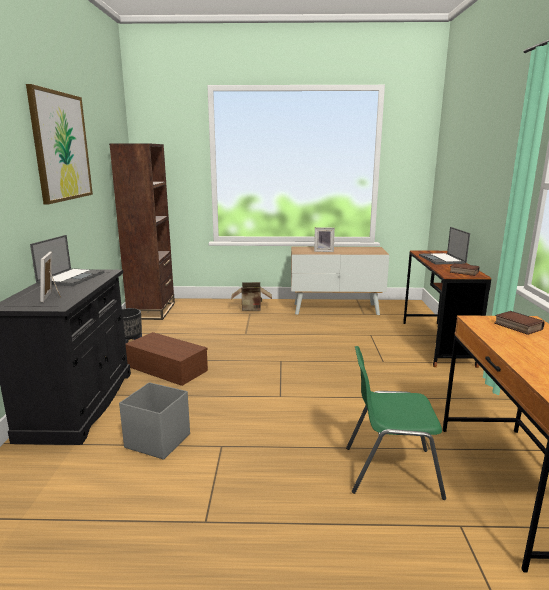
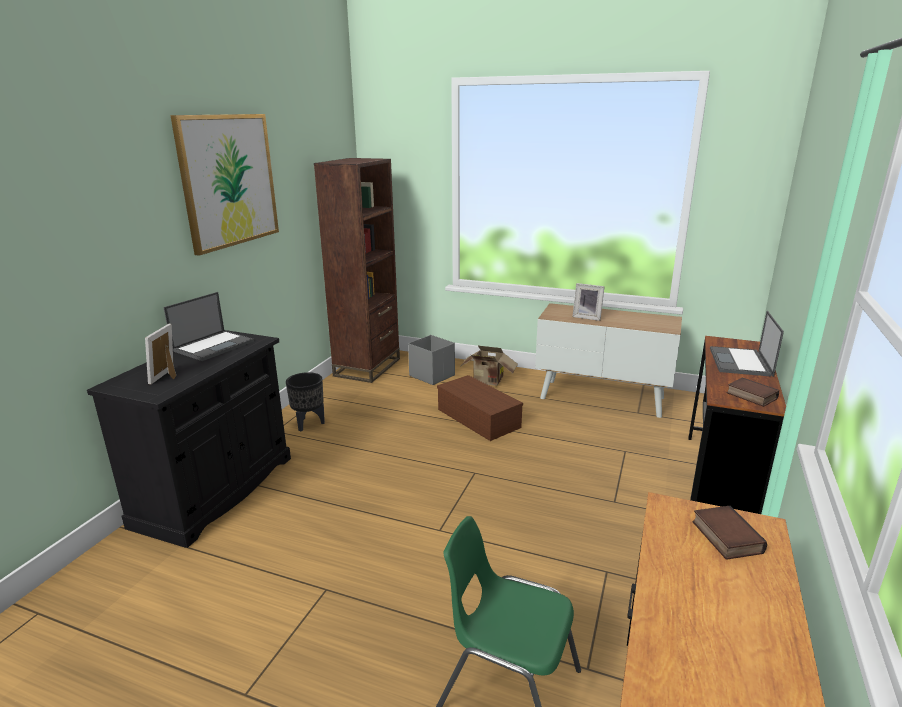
camera: 20 degrees right, 5 degrees up
(157, 440) = (263, 562): grey storage box -> grey storage box (431, 375)
(168, 368) = (335, 458): brown storage box -> brown storage box (480, 418)

